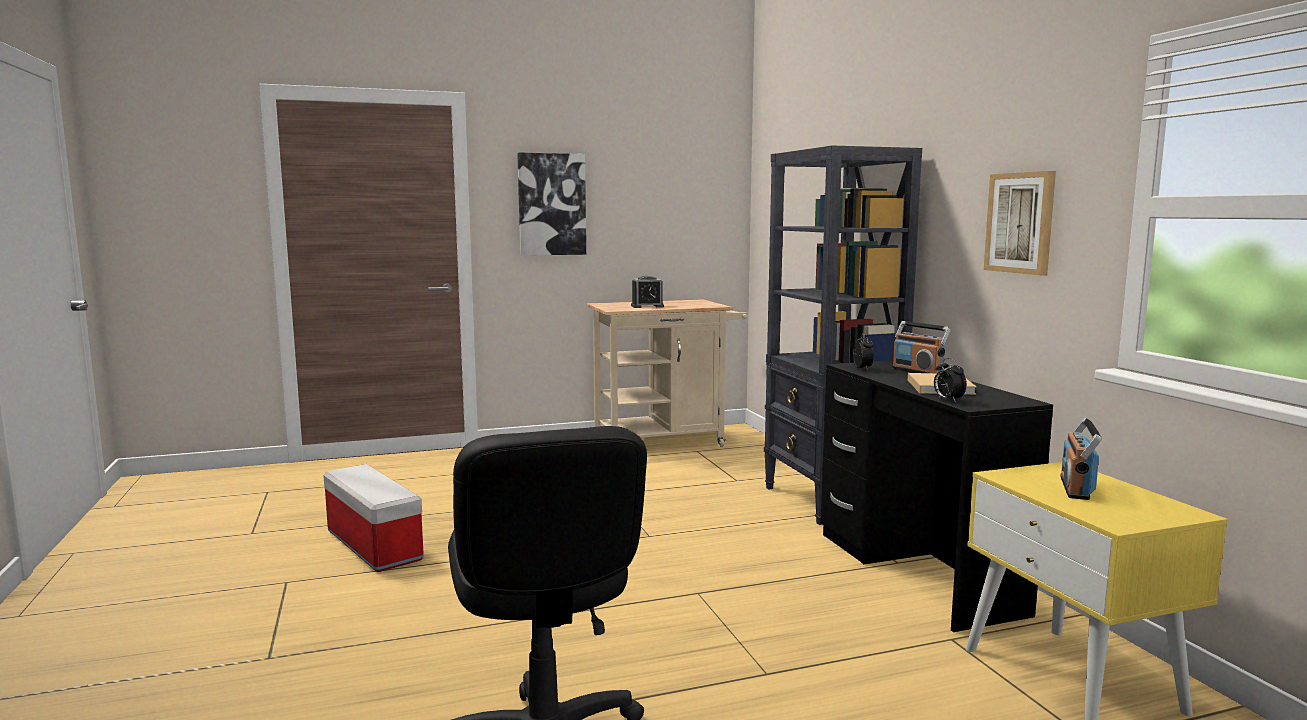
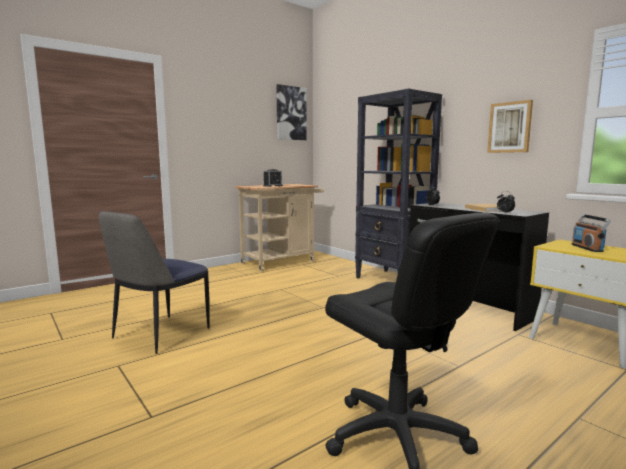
camera: 20 degrees left, 0 degrees up
(372, 545) = (159, 334): storage box -> chair
(551, 204) = (213, 128): picture -> picture (291, 113)
(918, 371) = (459, 205): radio -> none

